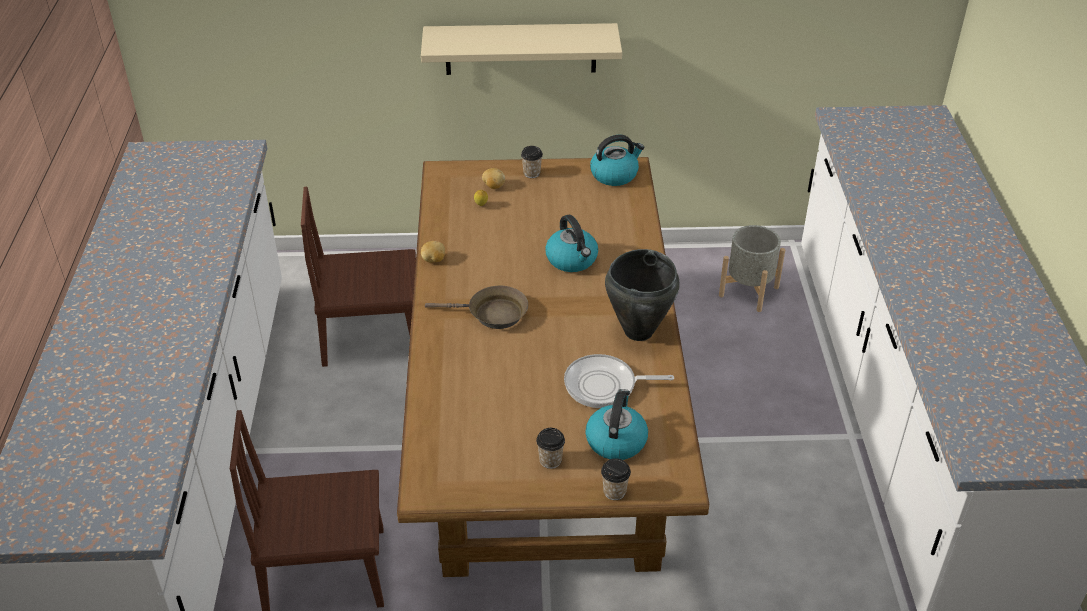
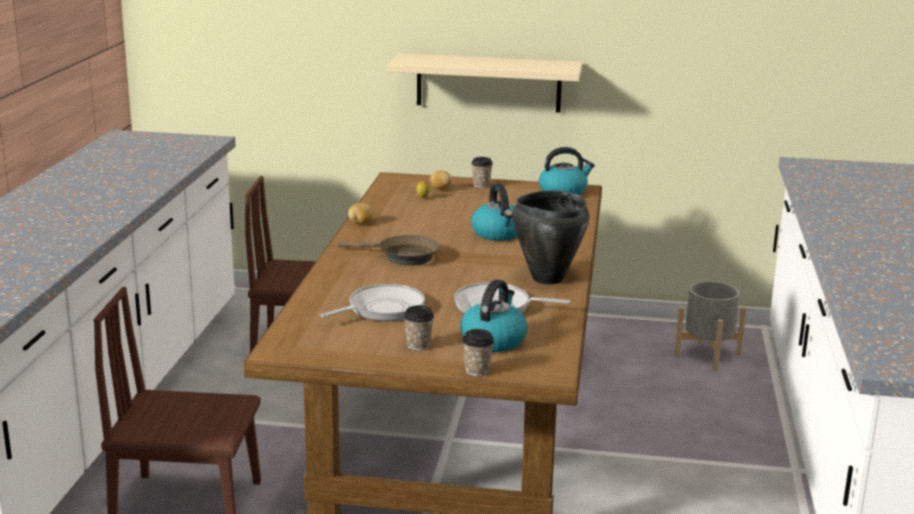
camera: 10 degrees right, 20 degrees down
(499, 407) = (382, 309): none -> frying pan

